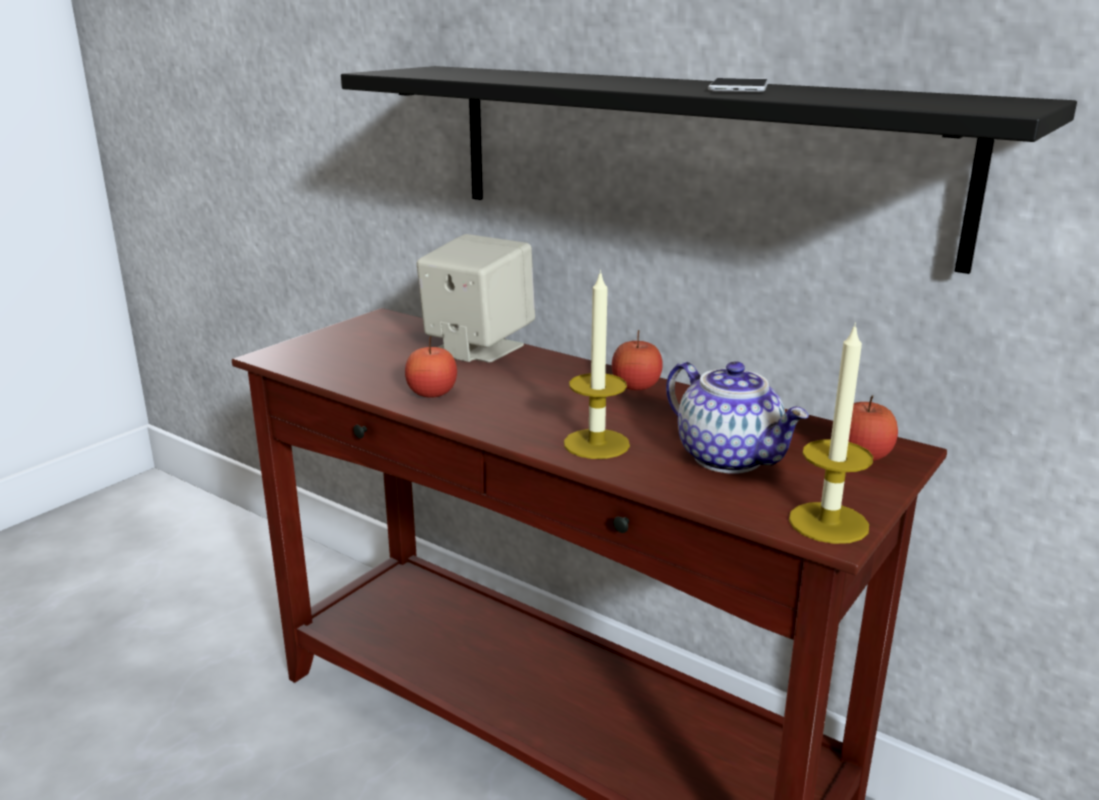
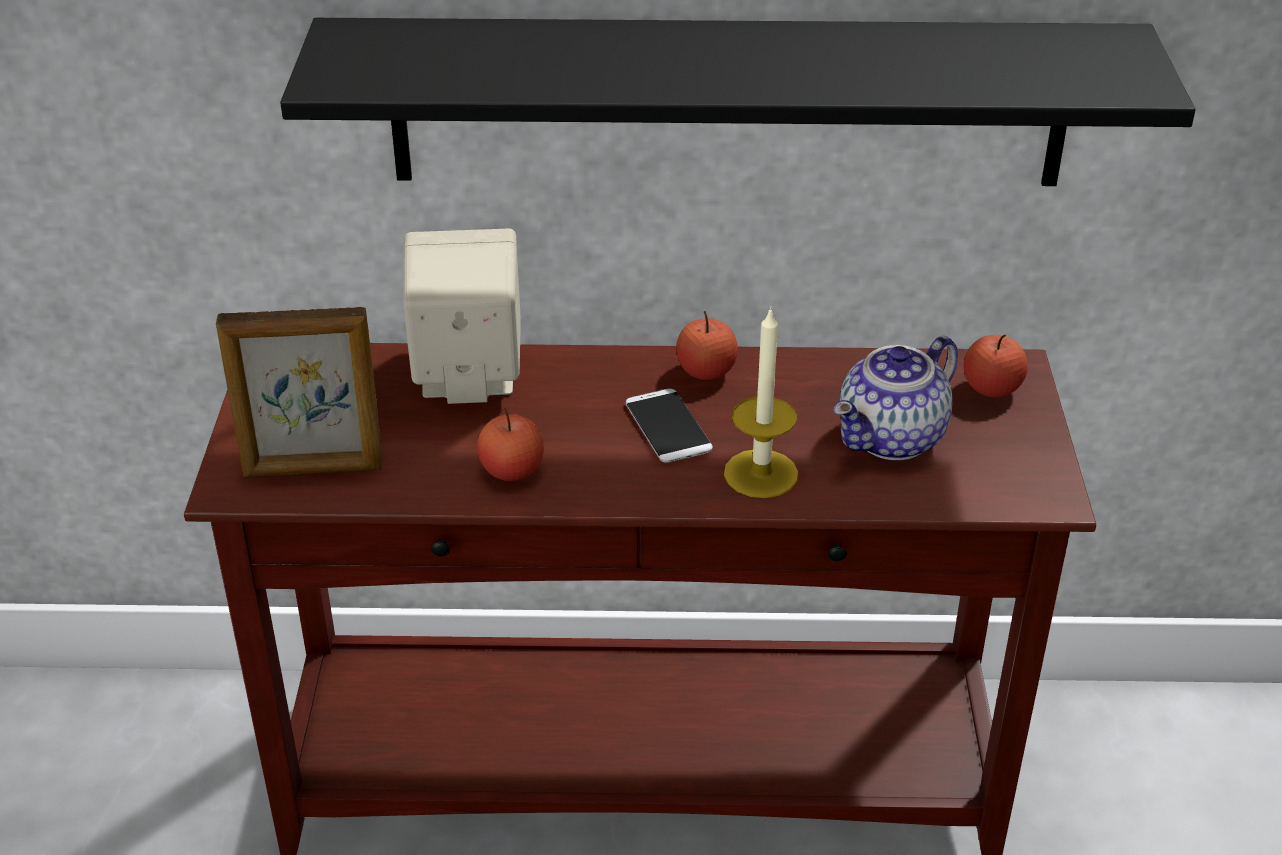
camera: 35 degrees left, 15 degrees up
(324, 361) = (313, 470): none -> picture frame
(730, 458) = (893, 440): teapot -> teapot turned 120 degrees clockwise
(739, 87) = (838, 56): phone -> phone (668, 427)
(828, 523) = (1038, 486): candle -> none

